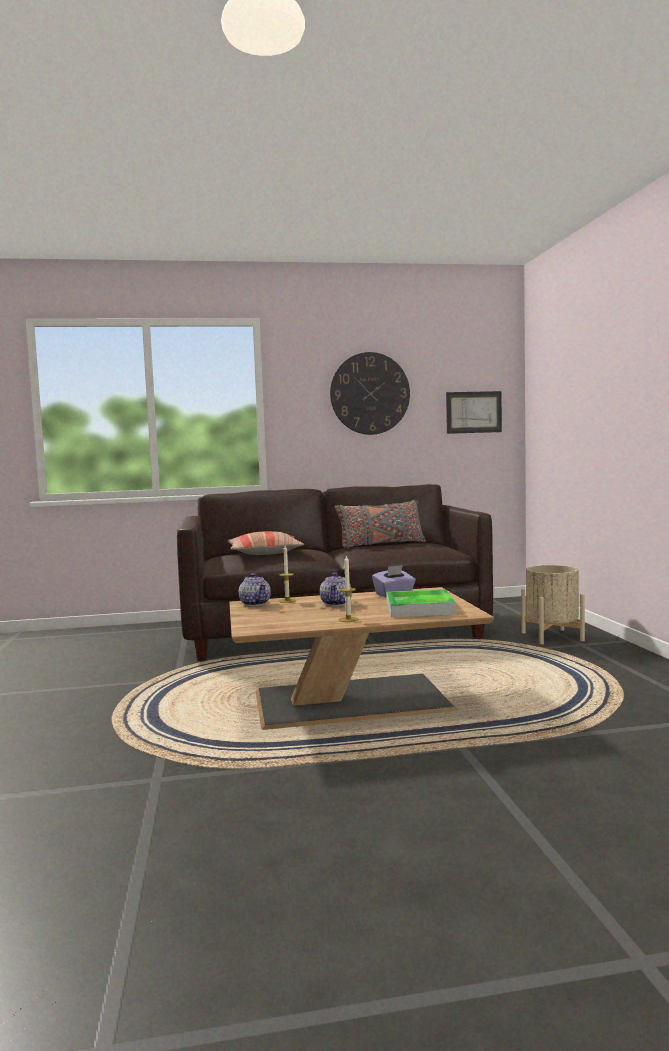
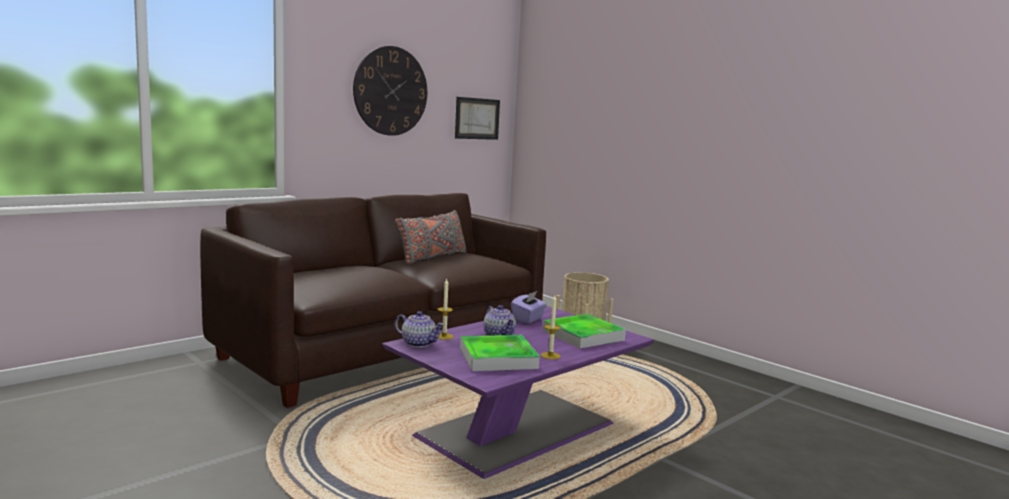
camera: 35 degrees left, 5 degrees up
(264, 553) = (334, 274): pillow -> none
(296, 617) = (498, 358): none -> tray
(355, 700) = (518, 428): brown coffee table -> purple coffee table

